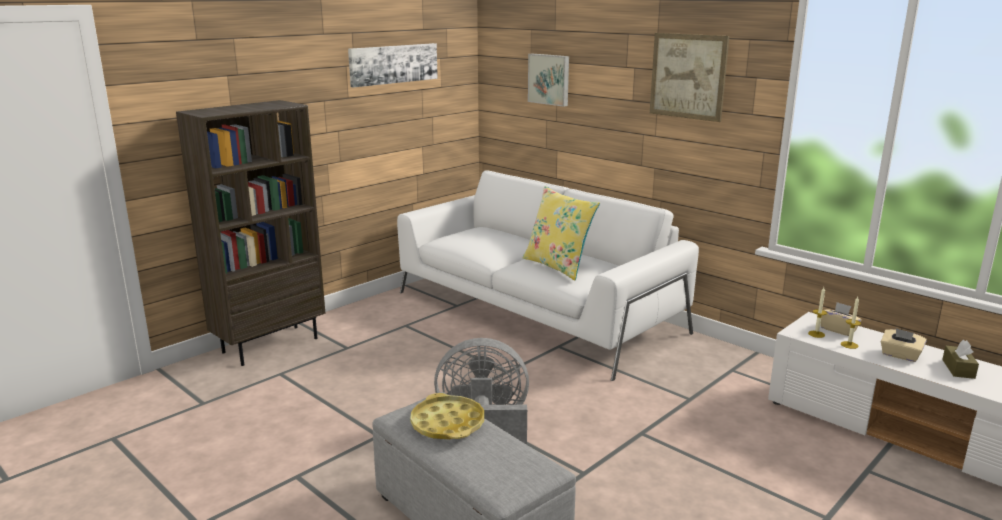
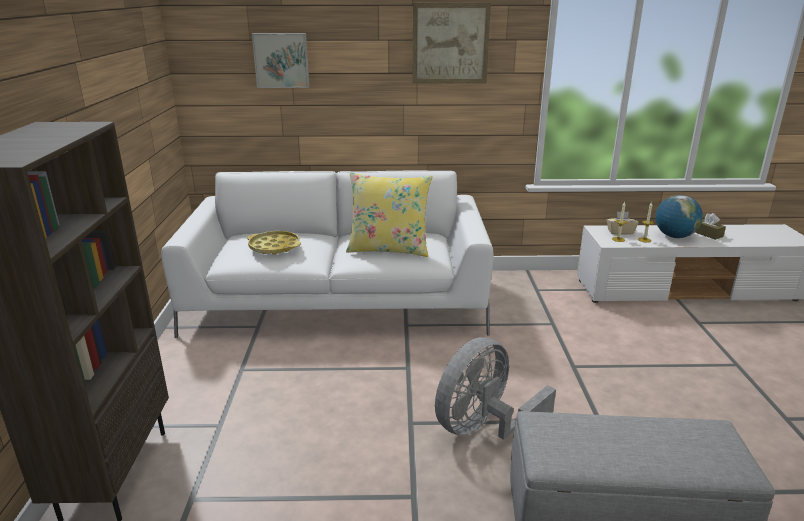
camera: 45 degrees left, 5 degrees up
(393, 64) = (114, 56): picture -> none
(447, 424) = (594, 438): yellow tray -> yellow tray (274, 247)
(900, 355) = (674, 236): beige tissue box -> globe

